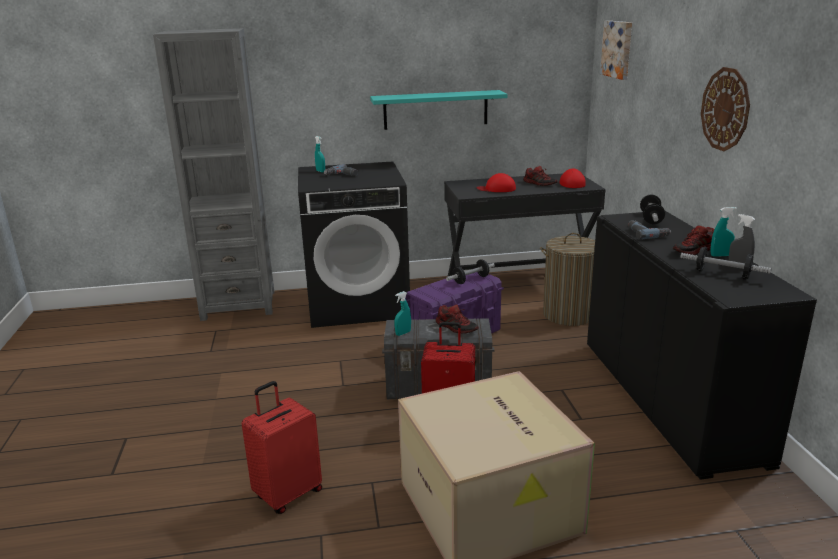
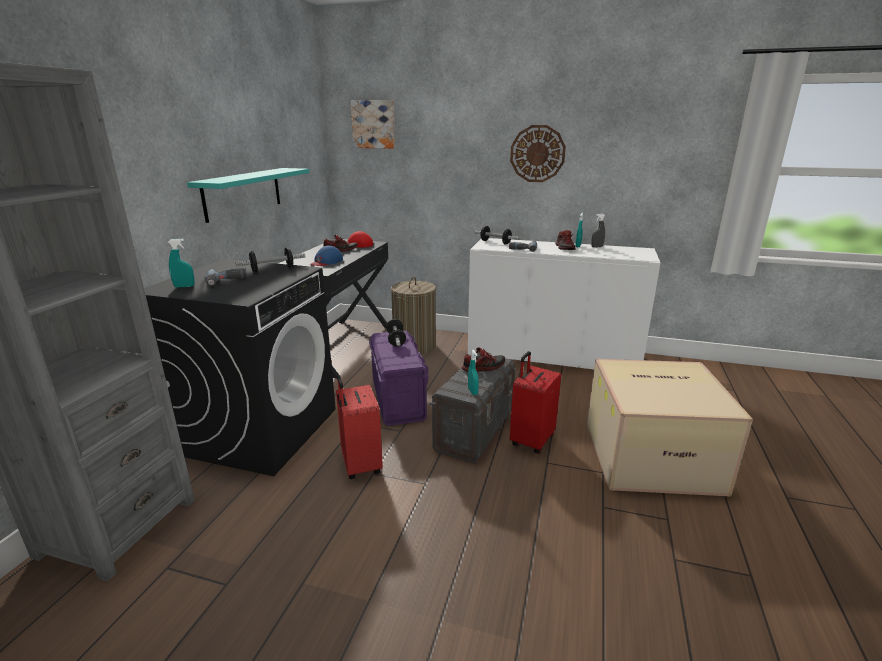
camera: 65 degrees left, 0 degrees up
(288, 494) = (605, 569): red suitcase -> red suitcase (360, 465)
(497, 189) = (326, 261): red cap -> blue cap
(668, 398) = (552, 355): black cabinet -> white cabinet
(722, 274) = (609, 252): dumbbell -> dumbbell (272, 269)

